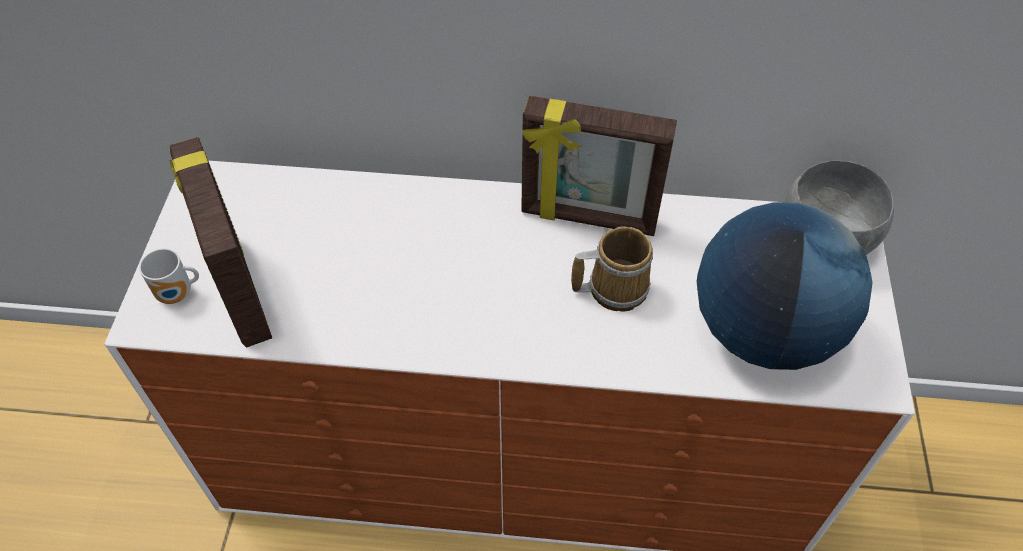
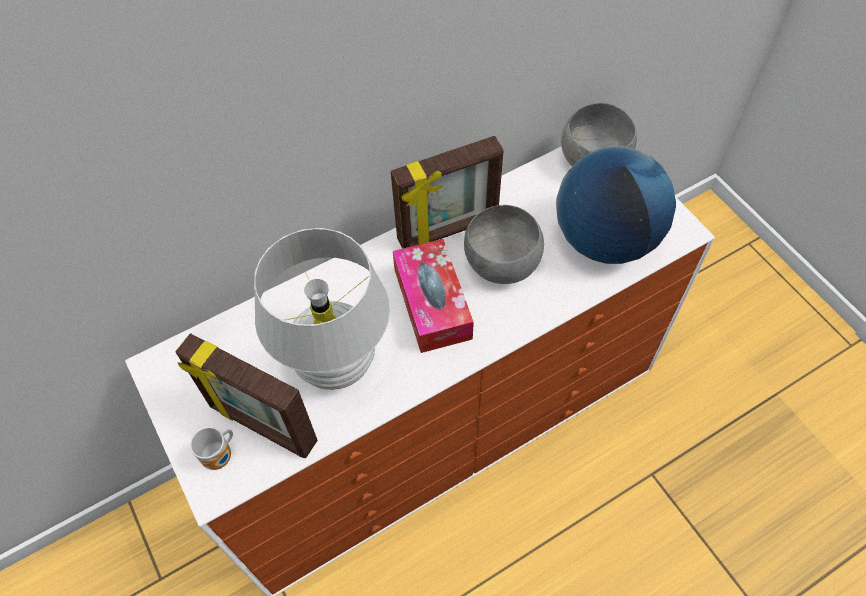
camera: 35 degrees left, 5 degrees up
(357, 277) = (335, 362): none -> white table lamp
(504, 280) = (432, 303): none -> tissue box
(613, 287) = (500, 266): mug -> grey bowl

